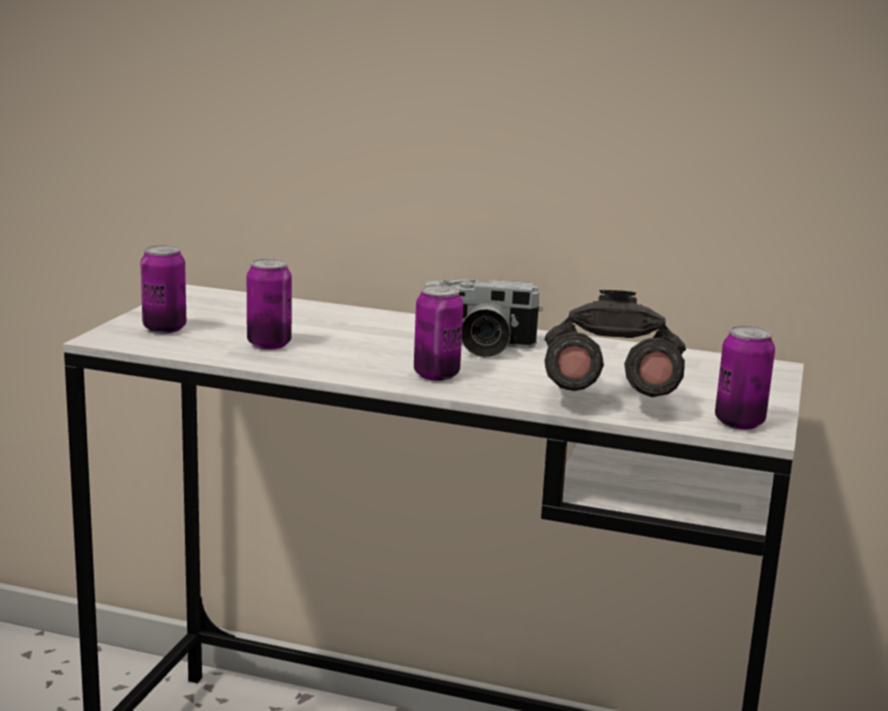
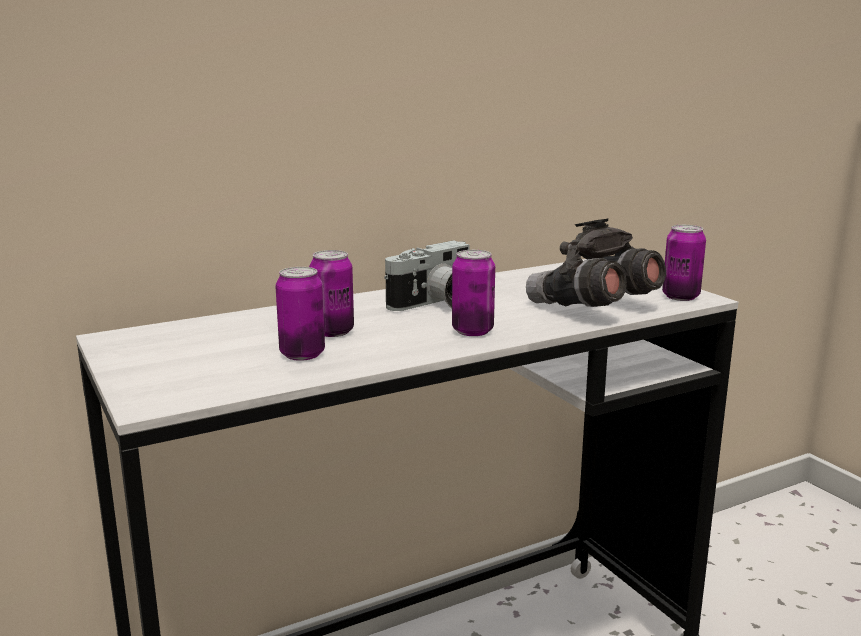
camera: 45 degrees left, 0 degrees up
(164, 328) = (178, 375): can -> can (333, 331)

